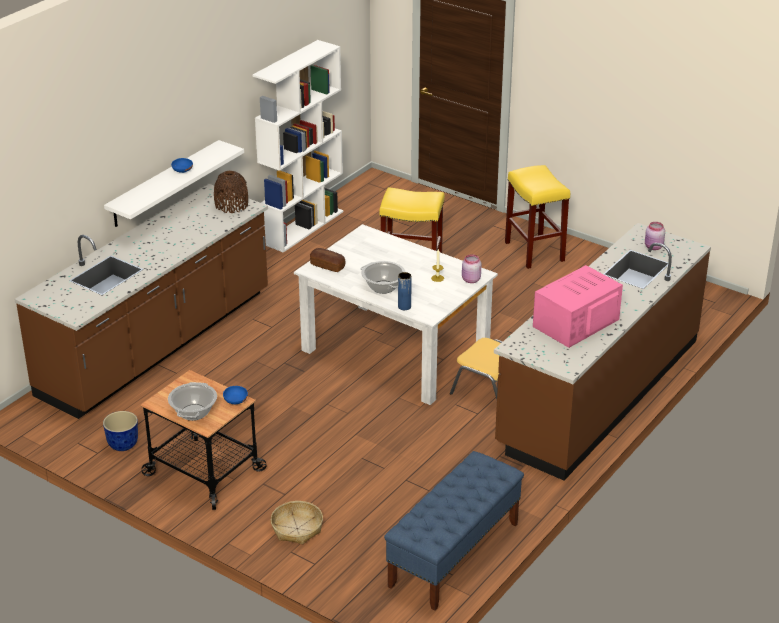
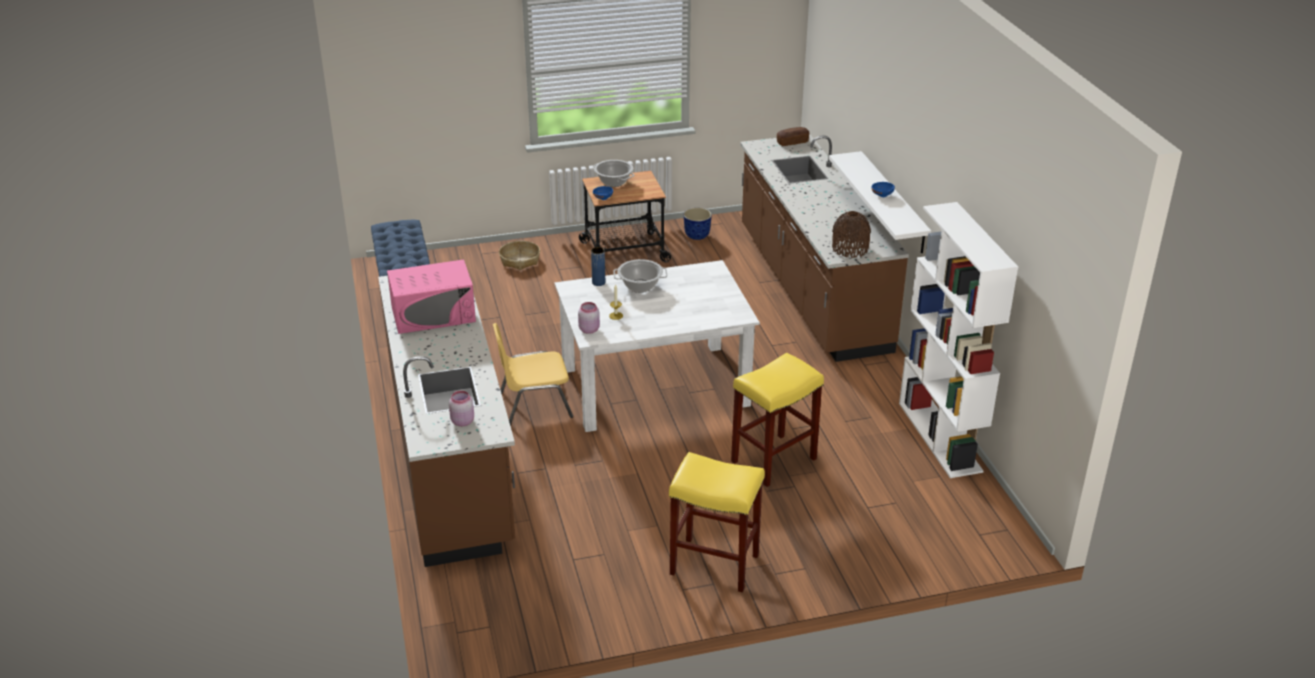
camera: 130 degrees right, 0 degrees up
(327, 266) = (710, 277): bread -> bread (792, 142)
(575, 323) = (433, 314): pink microwave -> pink microwave turned 75 degrees clockwise

